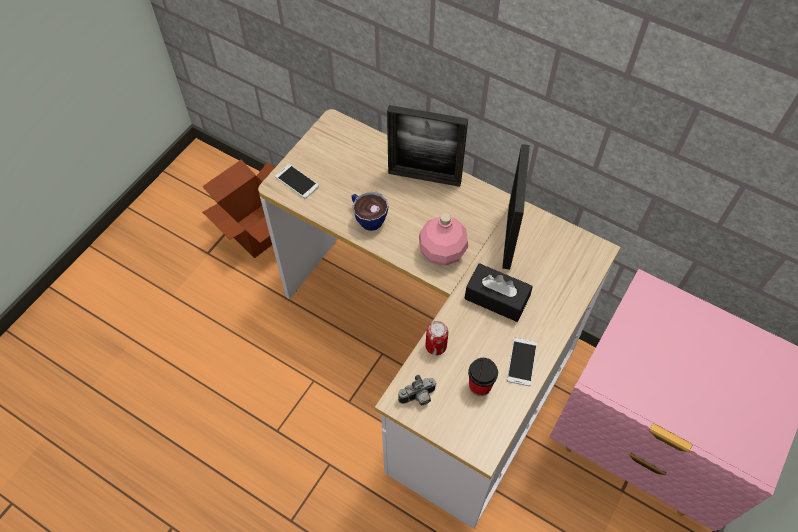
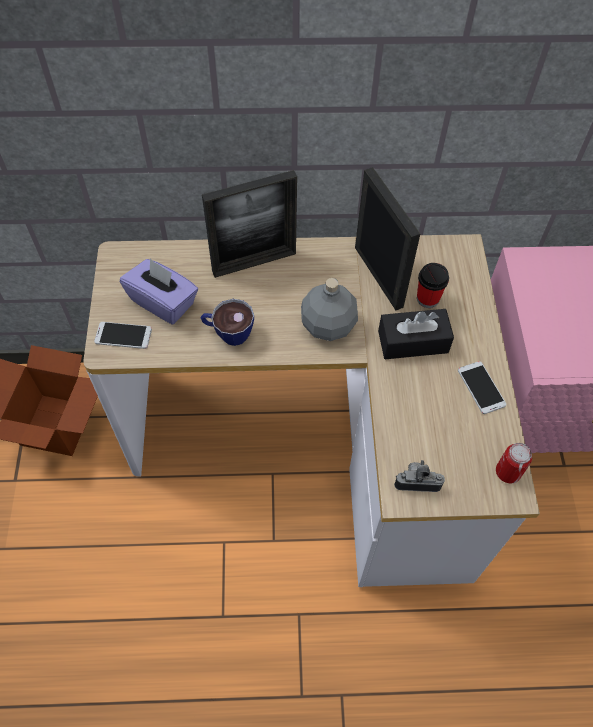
camera: 35 degrees left, 0 degrees up
(340, 172) = (163, 302): none -> purple tissue box
(418, 398) = (417, 481): camera -> camera turned 120 degrees counterclockwise
(436, 346) = (394, 421): can -> can (508, 472)
(442, 251) = (327, 325): pink bottle -> grey bottle
(480, 385) = (463, 433): cup -> cup (427, 299)

